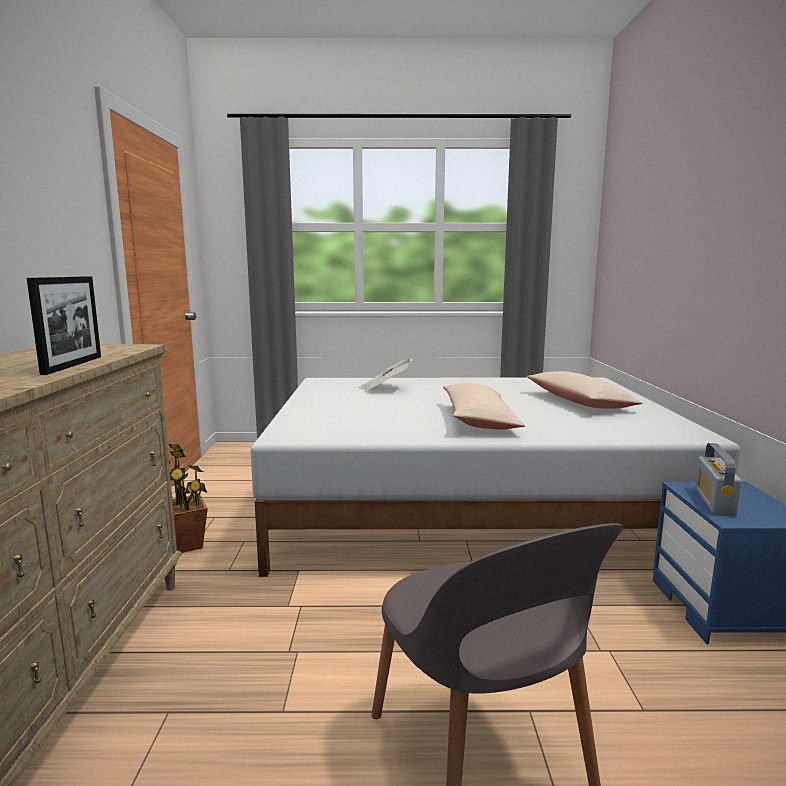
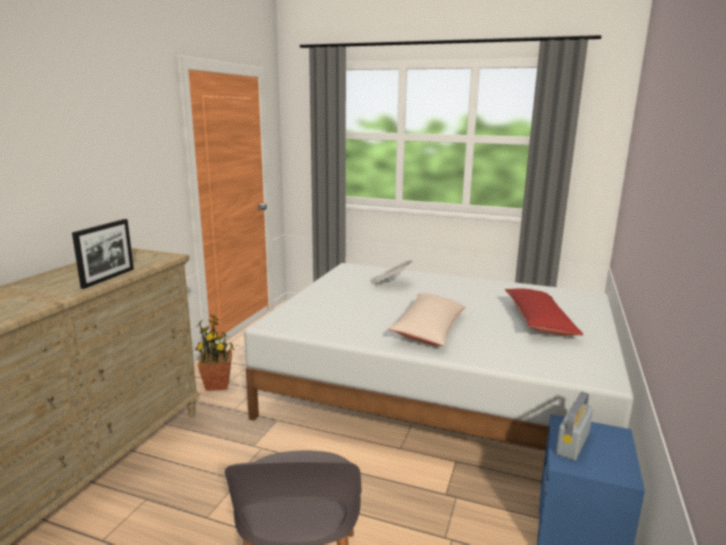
camera: 20 degrees right, 5 degrees up
(579, 402) = (539, 321): beige pillow -> red pillow

